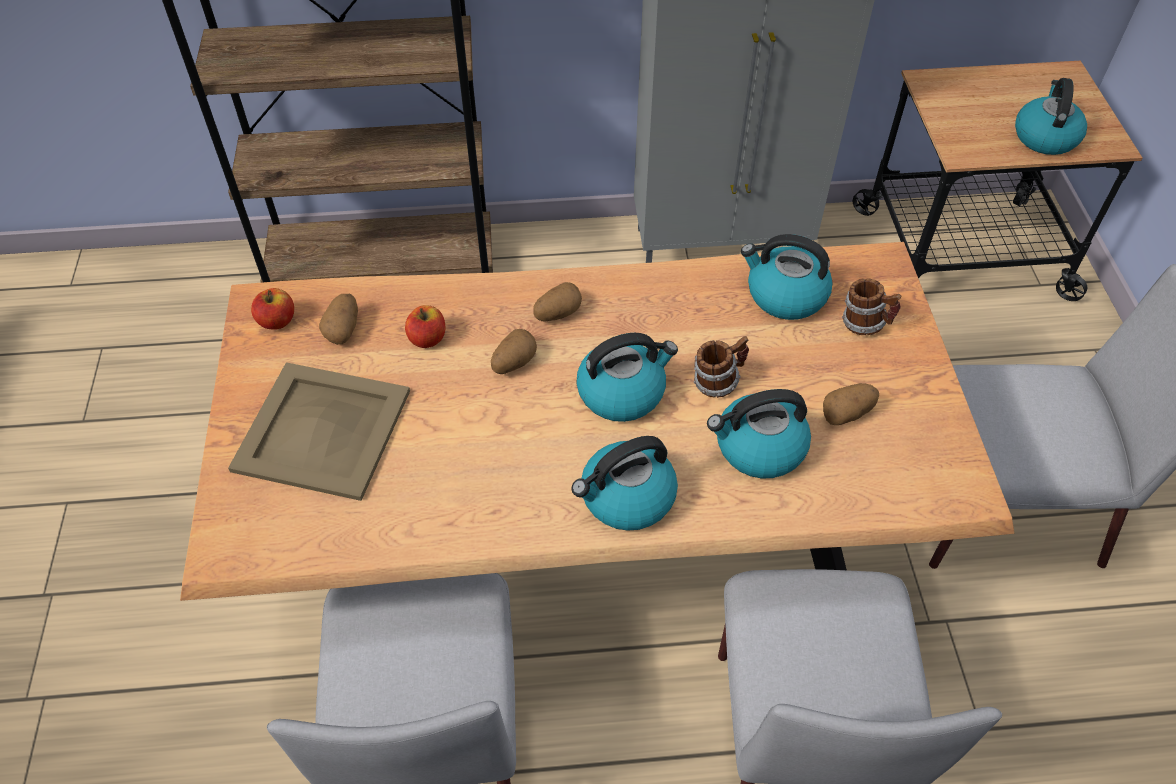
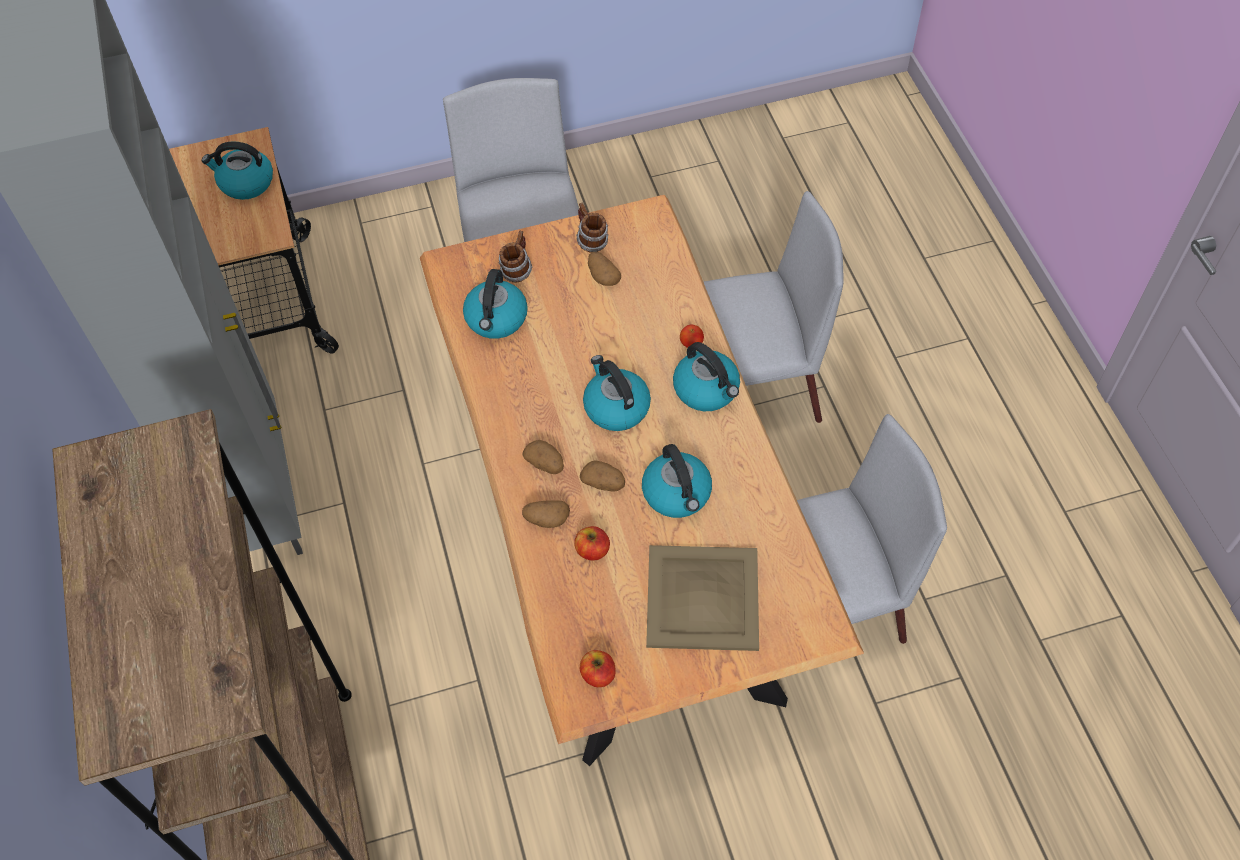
camera: 100 degrees left, 5 degrees up
(343, 329) = (596, 618): potato -> potato (546, 519)
(711, 495) = (691, 343): none -> apple
(717, 382) = (592, 351): mug -> mug (591, 241)
(758, 448) = (645, 322): kettle -> kettle (677, 494)

